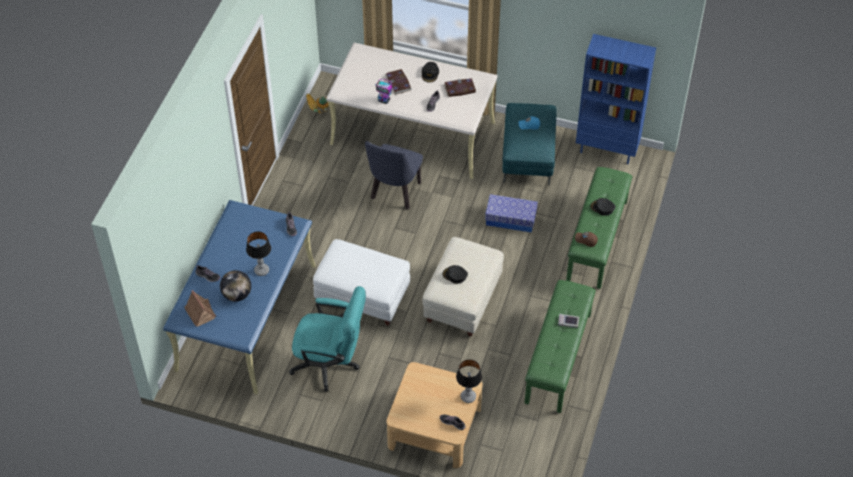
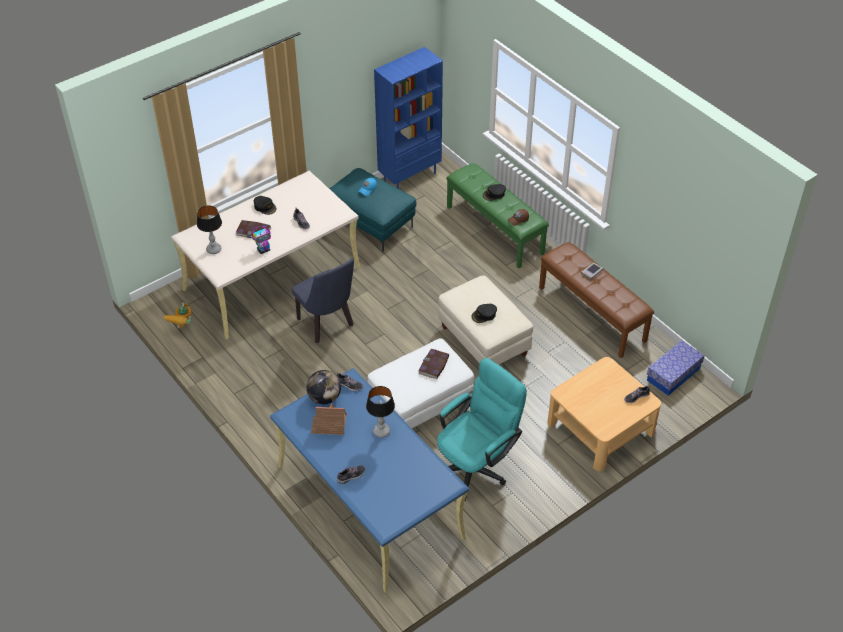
camera: 55 degrees left, 5 degrees down
(200, 313) = (391, 504): toy house -> toy house (329, 425)
(237, 295) = (394, 464): globe -> globe (324, 398)
(459, 89) = (301, 198): book -> book (434, 365)
(468, 397) = (617, 373): table lamp -> table lamp (214, 249)
(510, 219) = (426, 268): storage box -> storage box (673, 374)
(559, 358) = (592, 314): green bench -> brown bench

